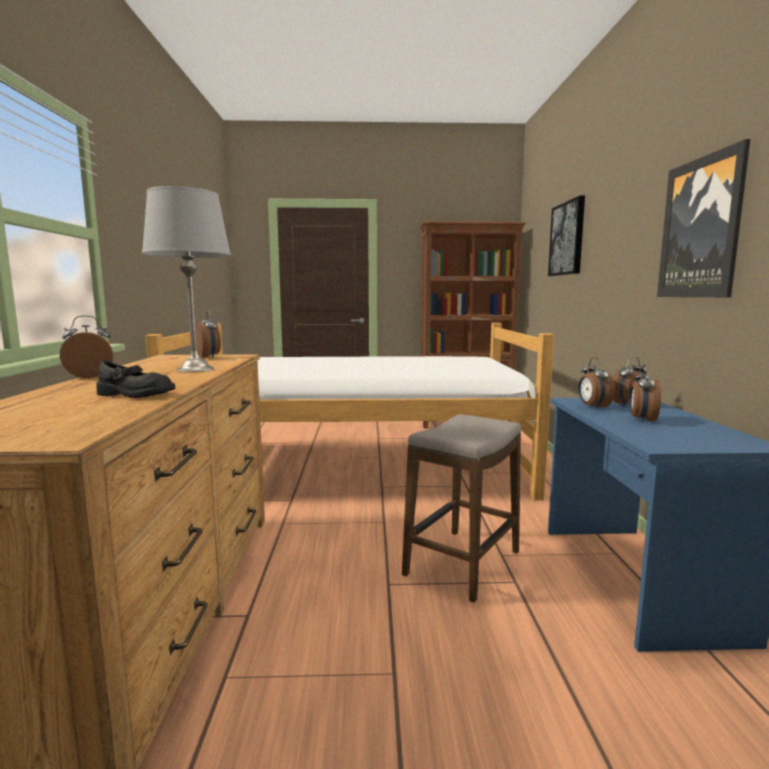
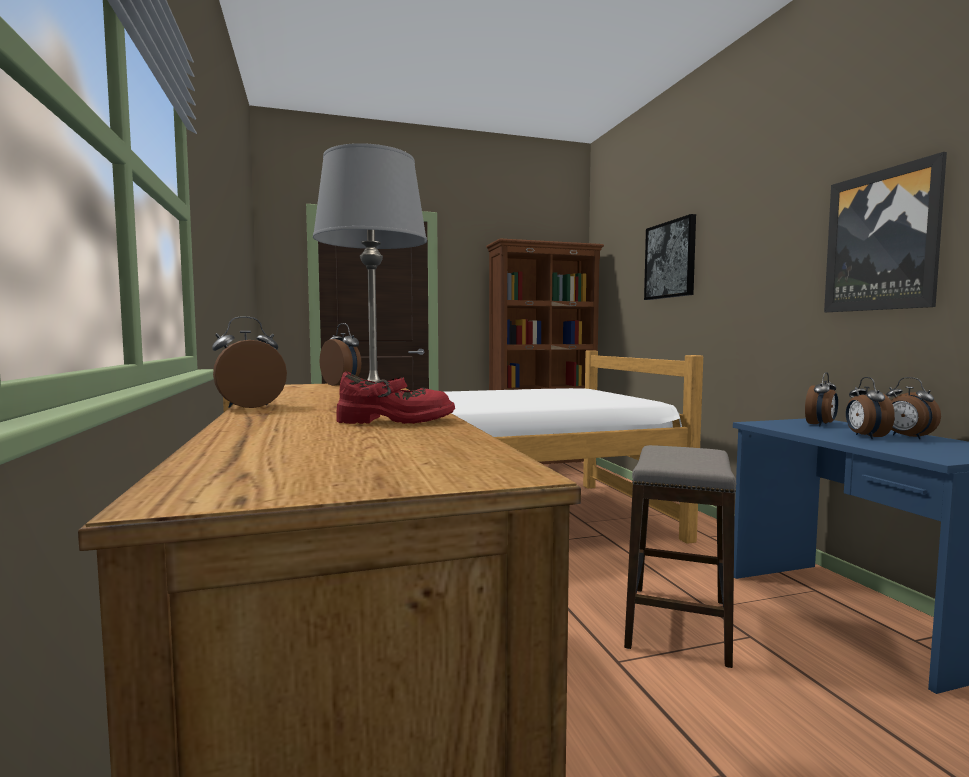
camera: 15 degrees left, 5 degrees down
(135, 394) = (396, 421): black shoe -> red shoe
(592, 407) = (794, 428): alarm clock -> alarm clock (907, 437)

